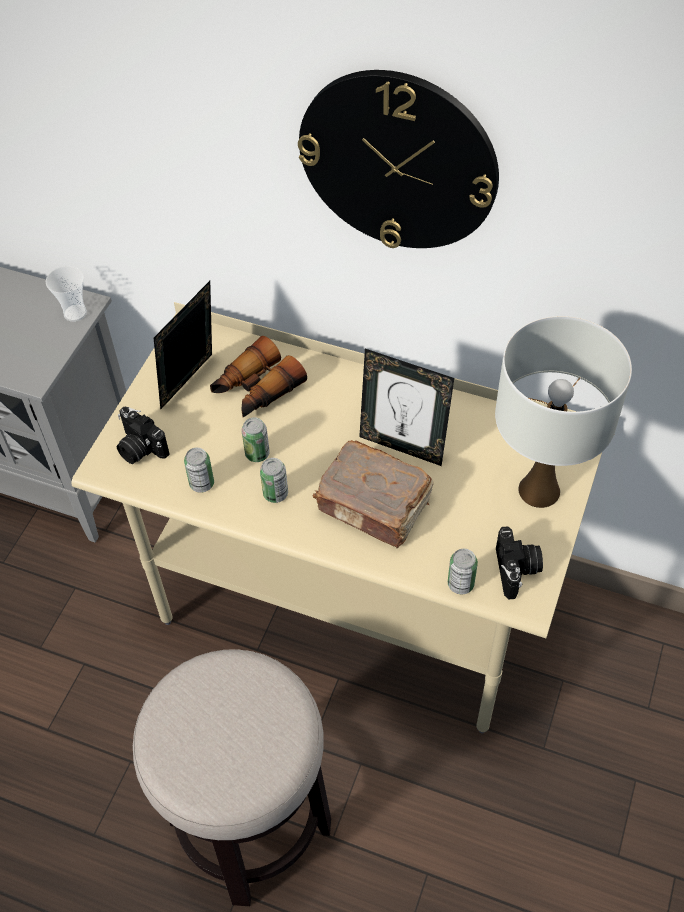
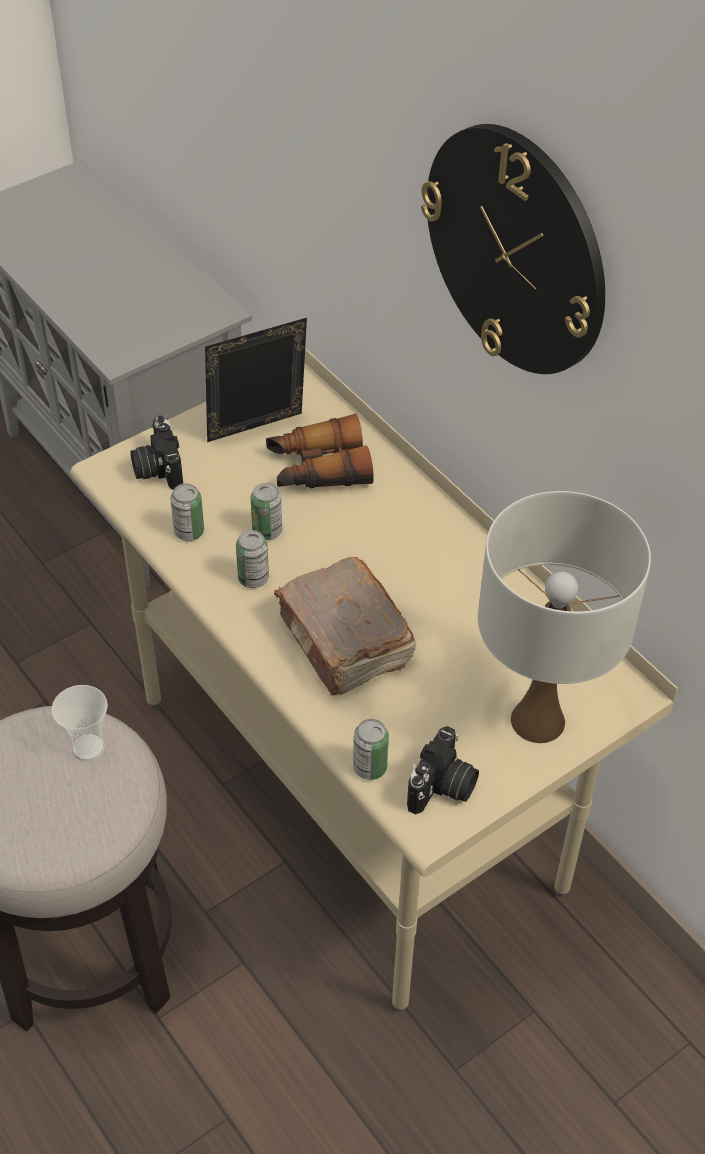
camera: 30 degrees right, 5 degrees down
(75, 313) = (204, 315): cup -> cup (88, 747)
(402, 445) = (424, 599): picture frame -> none

